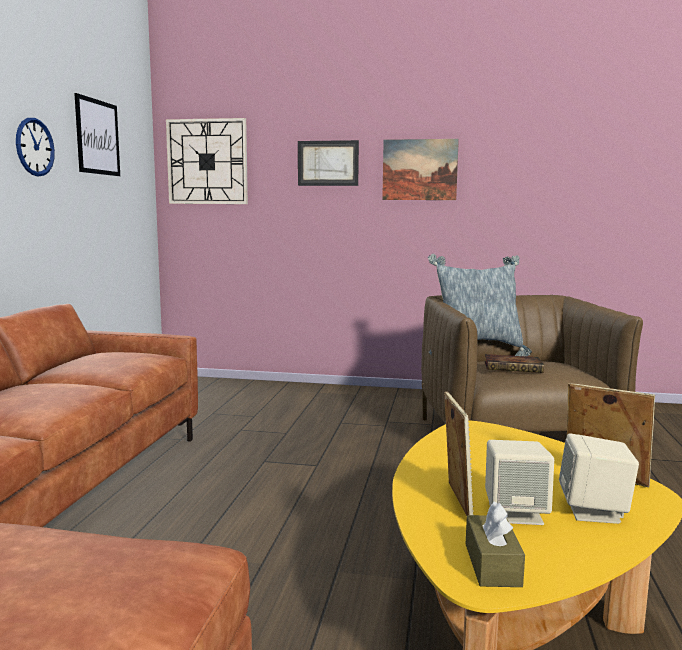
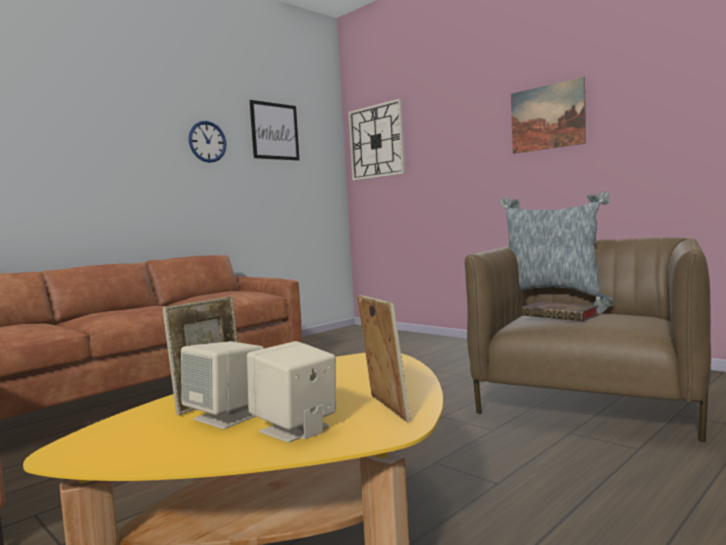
camera: 35 degrees right, 5 degrees down
(328, 163) = (465, 126): picture -> none
(492, 564) = (109, 444): brown tissue box -> none

